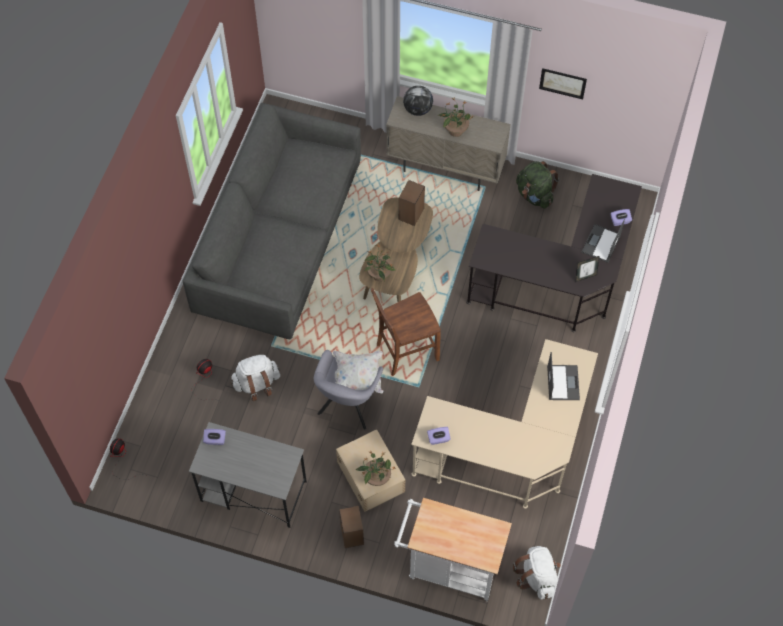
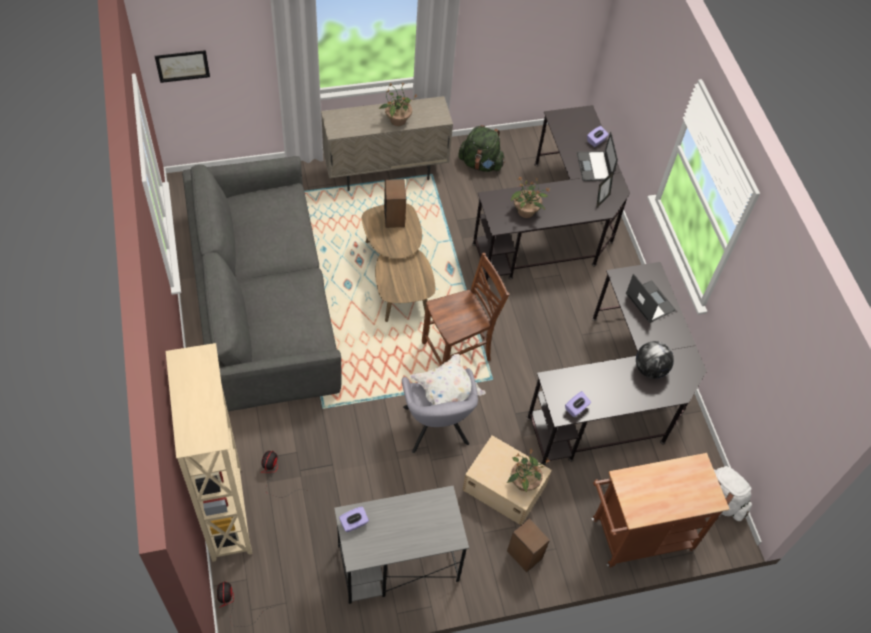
camera: 35 degrees left, 5 degrees down
(155, 391) = (228, 512): none -> beige bookcase
(257, 384) = (332, 453): white backpack -> none
(379, 275) = (399, 287): potted plant -> potted plant (526, 212)
(405, 351) = (458, 352): brown chair -> brown chair turned 150 degrees counterclockwise
(417, 109) = (349, 115): globe -> globe (650, 369)
(449, 567) = (635, 536): white cart -> brown cart
(512, 450) = (615, 396): beige desk -> black desk
(562, 83) = (488, 30): picture -> picture (182, 66)

